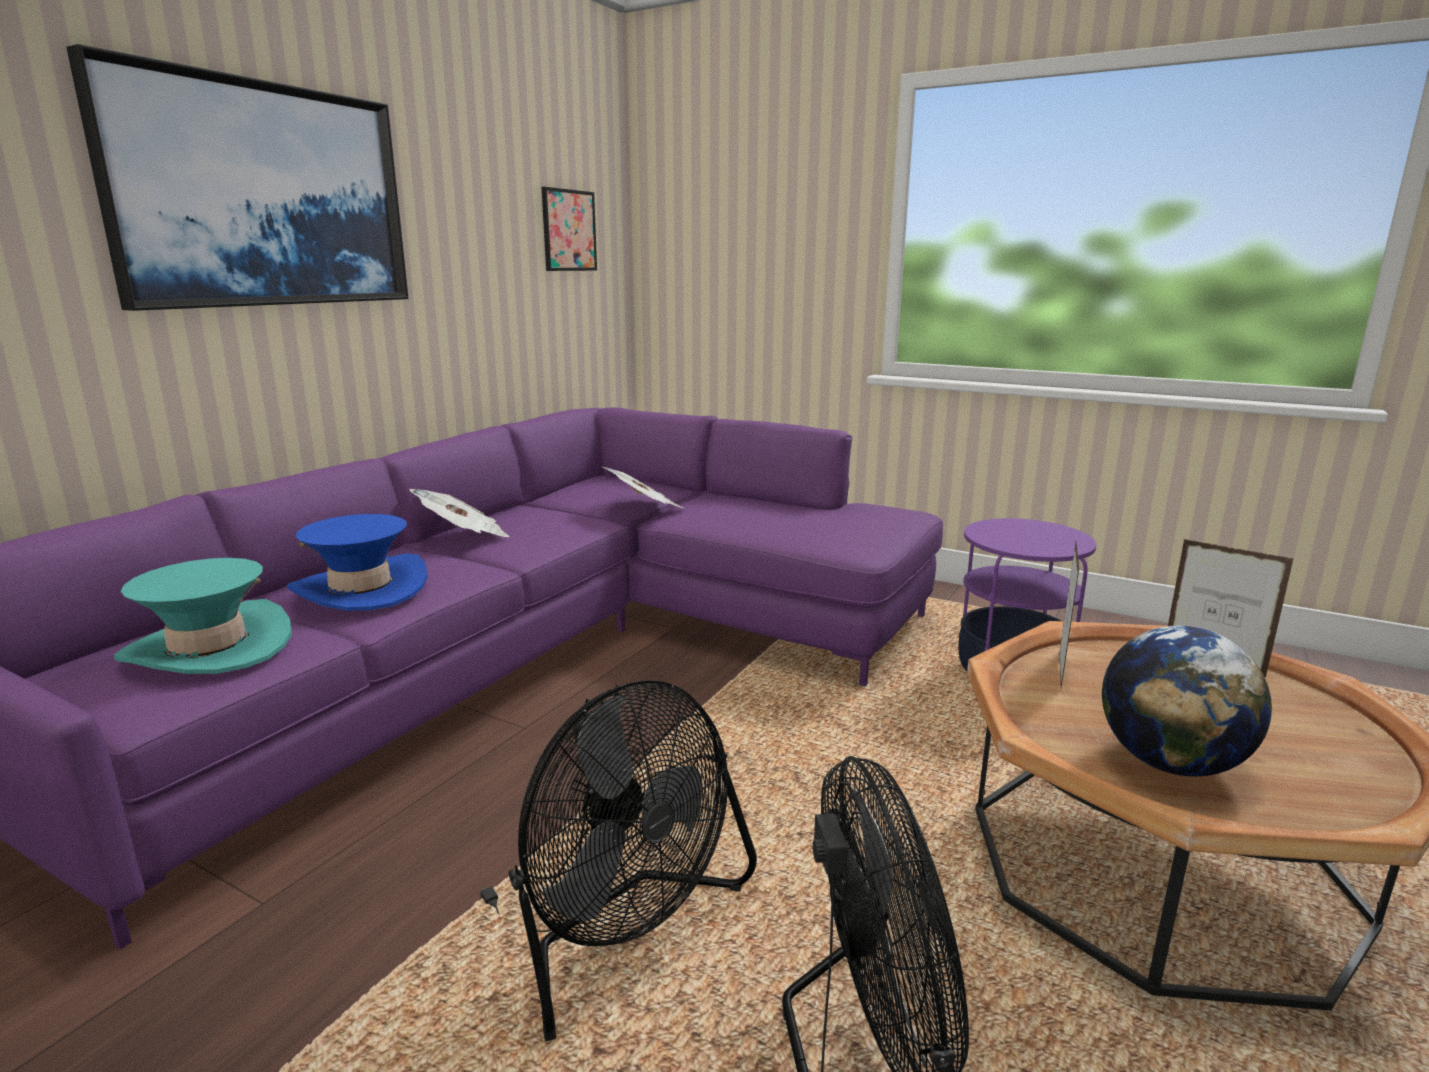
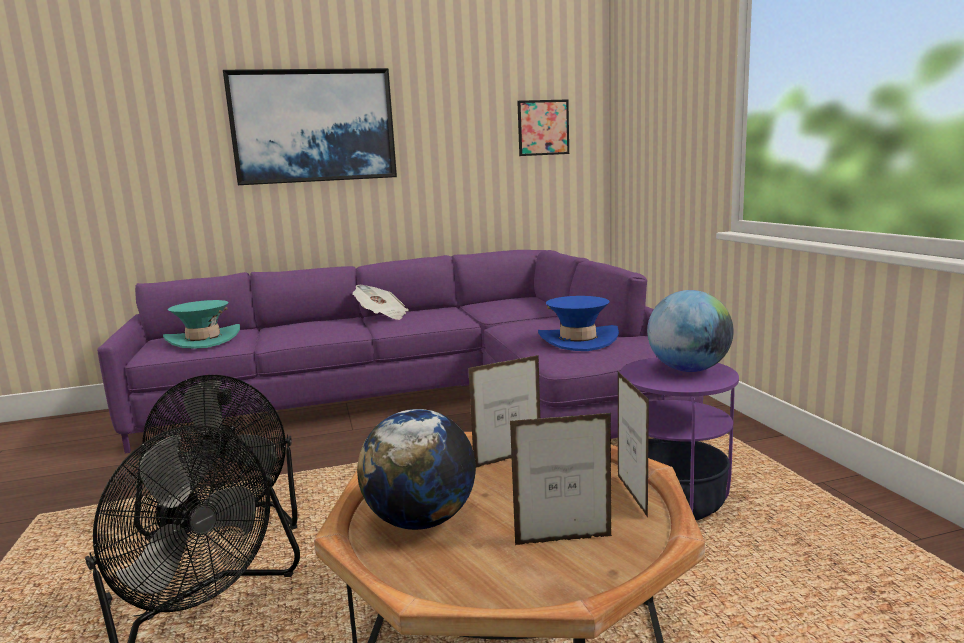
camera: 45 degrees right, 5 degrees down
(360, 589) = (291, 330): blue hat -> blue hat (578, 340)
(644, 509) = (502, 317): newspaper -> none
(1029, 531) = (688, 370): none -> globe
(1282, 723) = (563, 540): none -> picture frame

